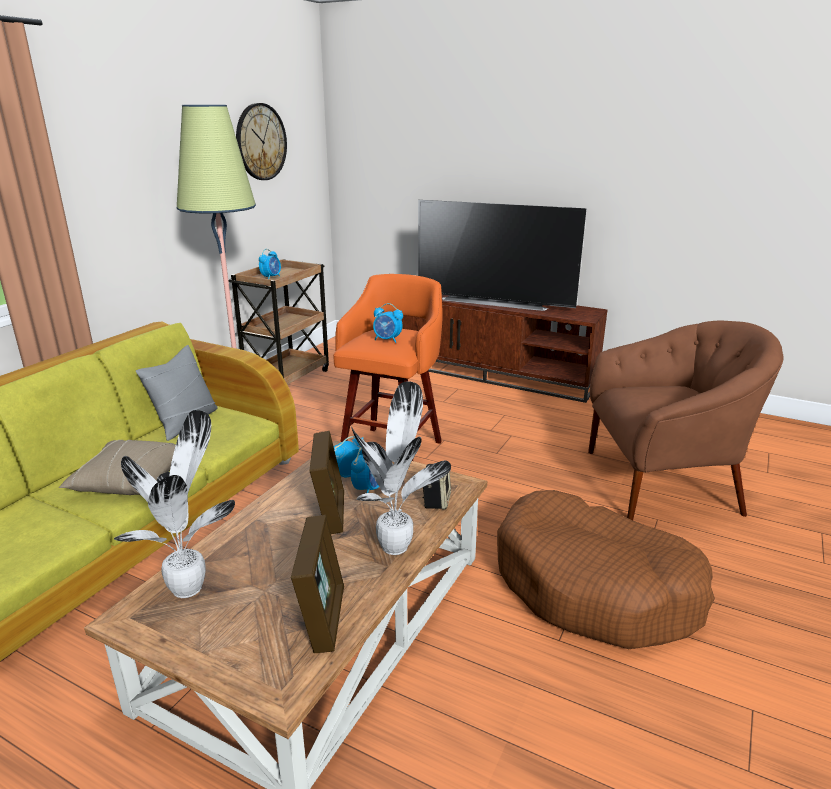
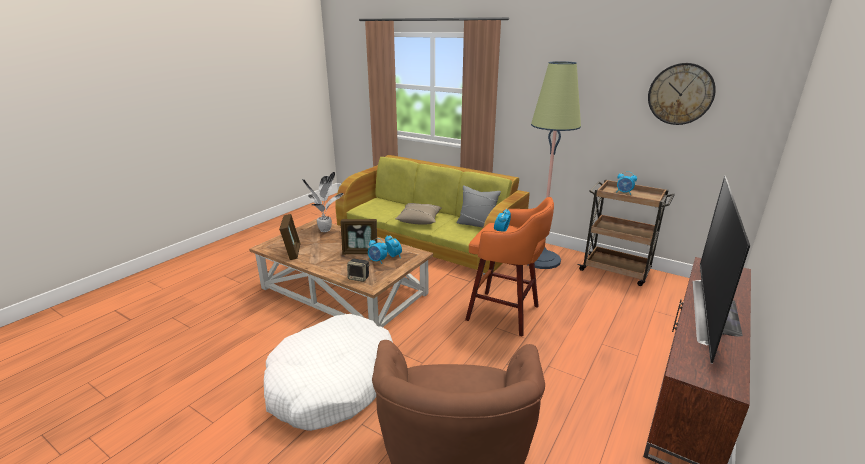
camera: 95 degrees right, 0 degrees up
(322, 618) = (292, 252): picture frame -> picture frame turned 105 degrees counterclockwise
(396, 545) = (327, 266): potted plant -> none
(595, 586) = (332, 383): brown dog bed -> white dog bed

